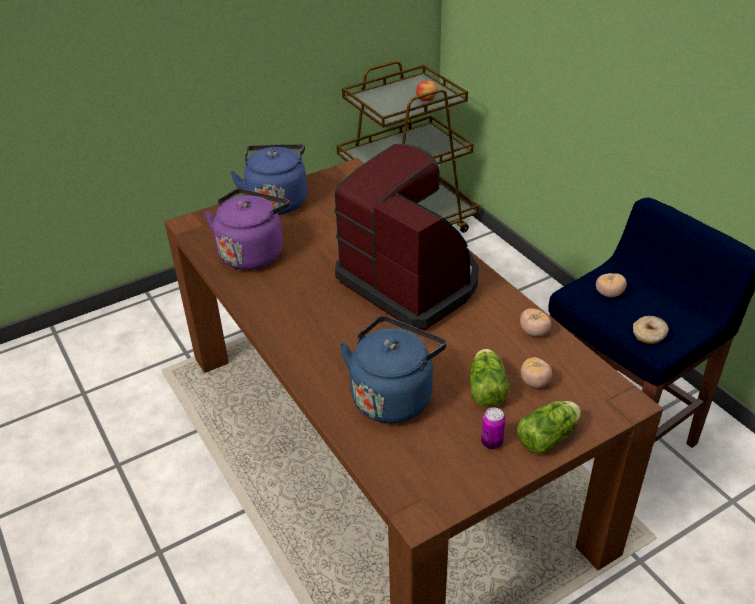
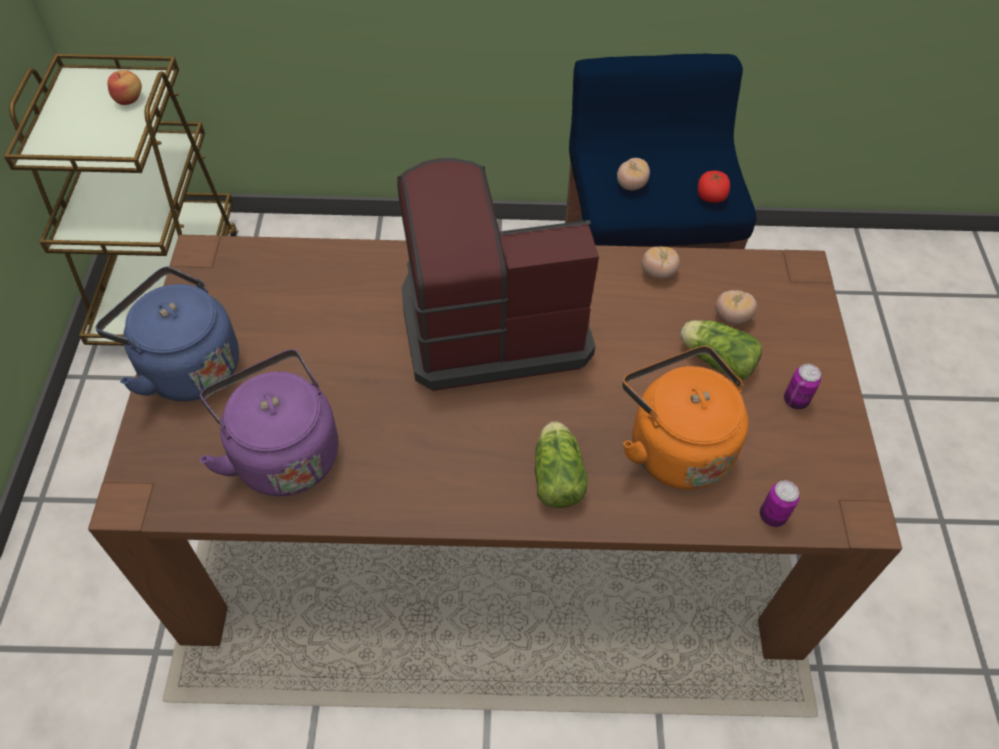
camera: 60 degrees left, 15 degrees up
(378, 465) = (772, 516): none -> can
(393, 396) = (674, 445): blue kettle -> orange kettle
(549, 436) = (813, 351): lettuce -> lettuce (557, 474)
(649, 335) = (710, 197): donut -> tomato

